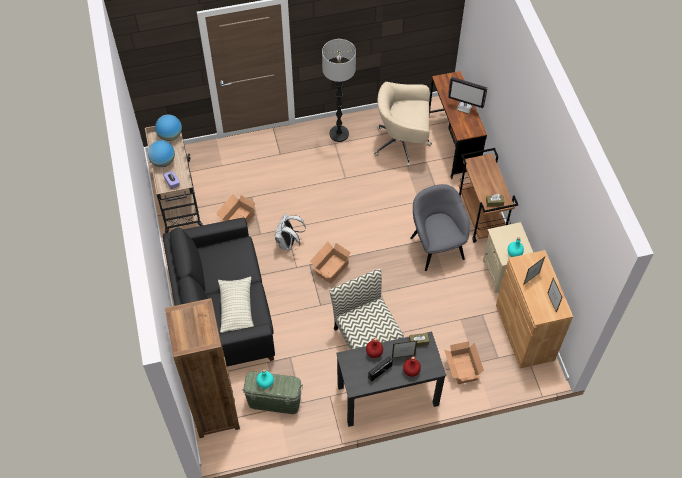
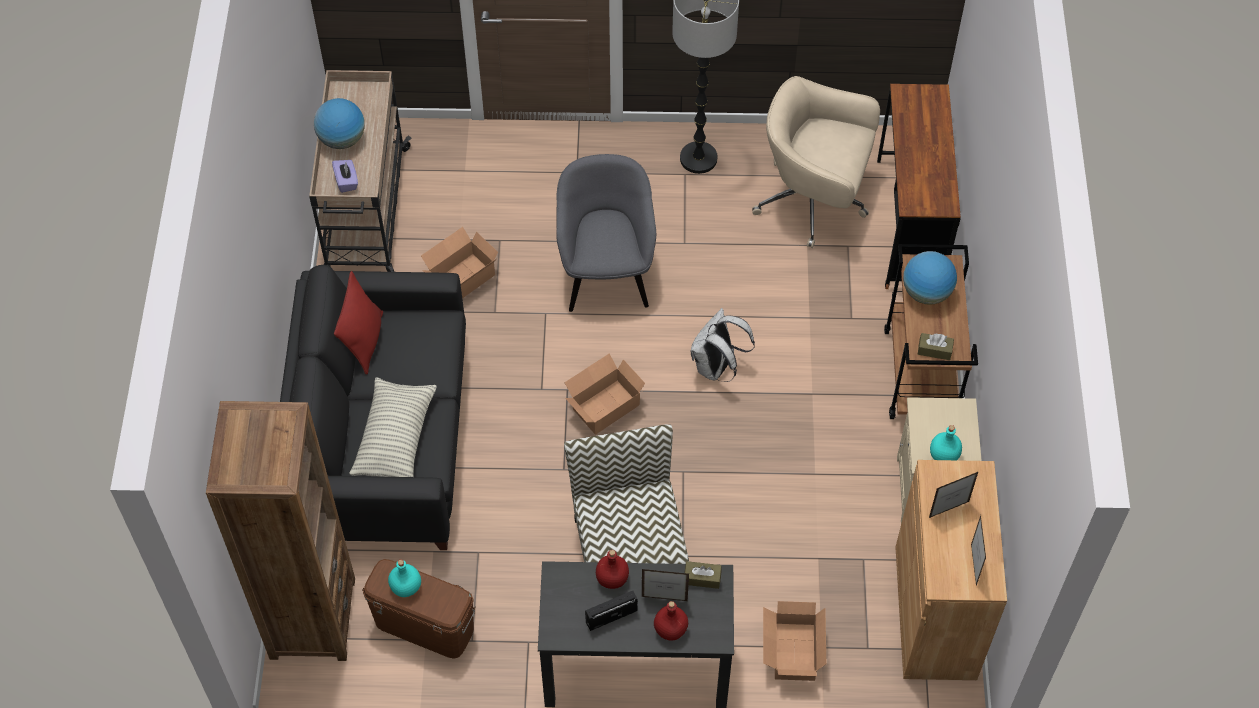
camera: 15 degrees right, 0 degrees up
(170, 136) = (369, 95): globe -> globe (926, 292)
(204, 263) = (364, 342): none -> red pillow
(274, 401) = (424, 626): green storage box -> brown storage box
(288, 243) = (541, 341): white backpack -> white backpack (716, 367)
(436, 247) = (816, 411): grey armchair -> grey armchair (606, 274)
(465, 107) = (935, 155): monitor -> none

